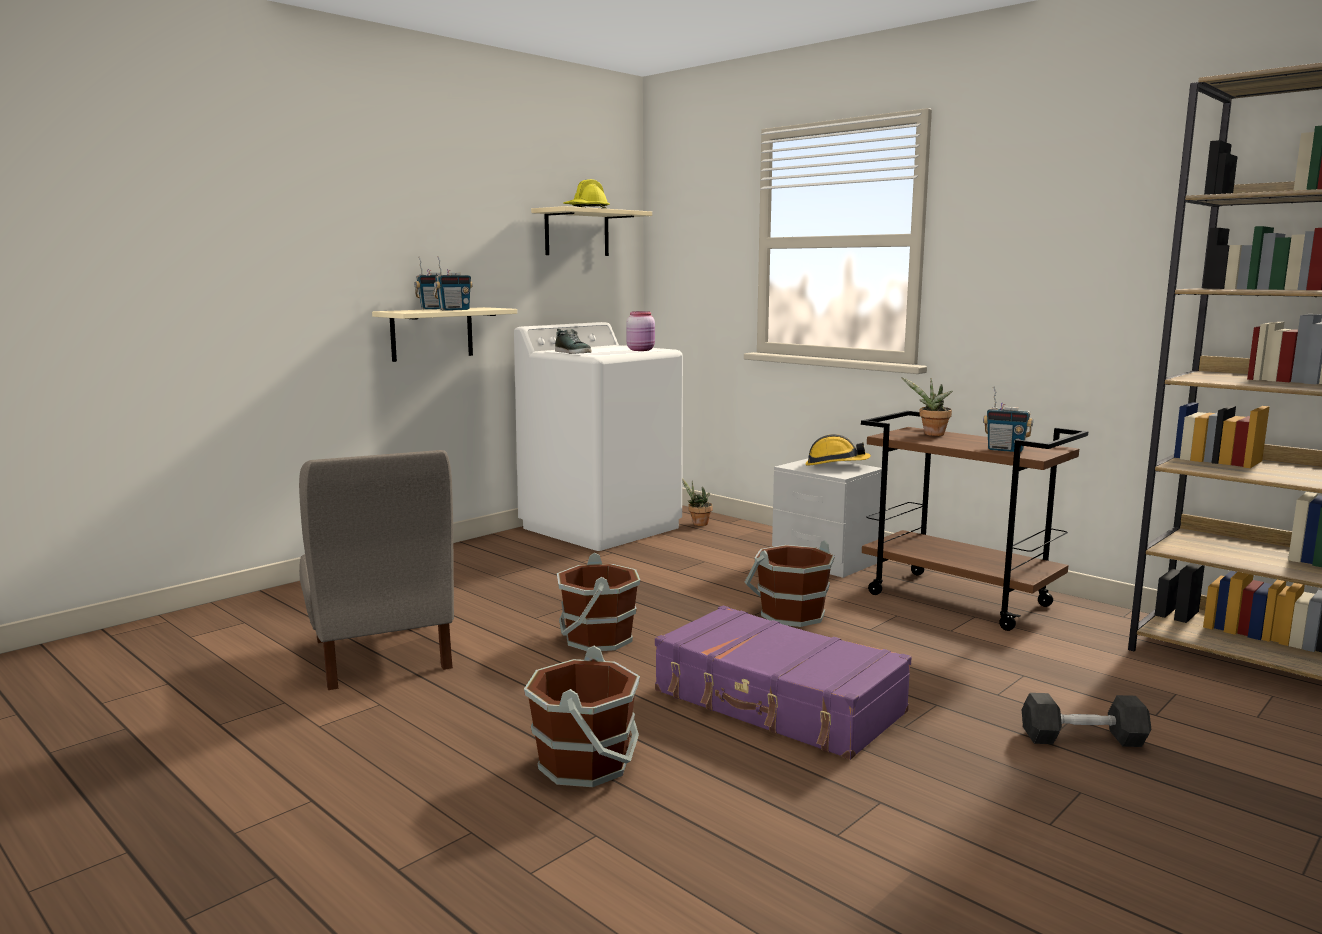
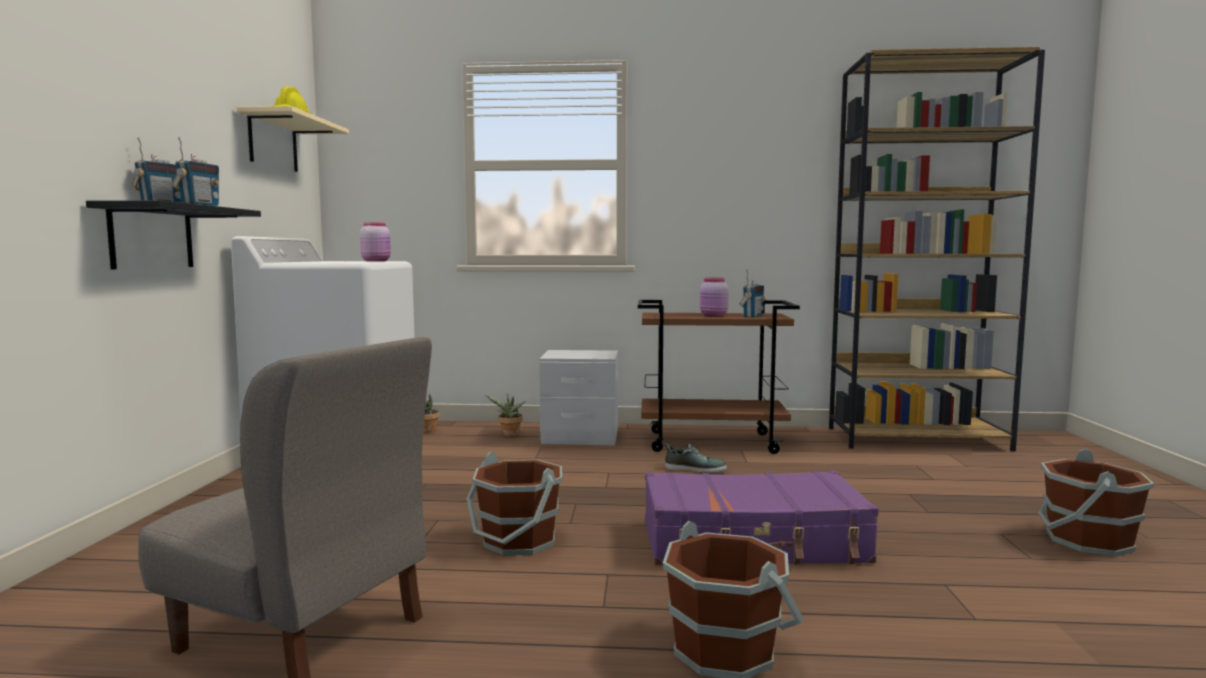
camera: 40 degrees left, 5 degrees down
(432, 333) = (152, 237): beige shelf -> black shelf
(573, 352) = (319, 262): shoe -> shoe (695, 468)
(791, 614) = (632, 478): brown bucket -> brown bucket (1087, 540)
(836, 465) = (581, 352): hard hat -> none
(931, 434) = (676, 314): potted plant -> potted plant (509, 435)
(964, 442) = (713, 315): none -> pink jar
(1005, 450) = (752, 316): radio -> radio turned 45 degrees counterclockwise
(1083, 739) = (937, 503): black dumbbell -> none

